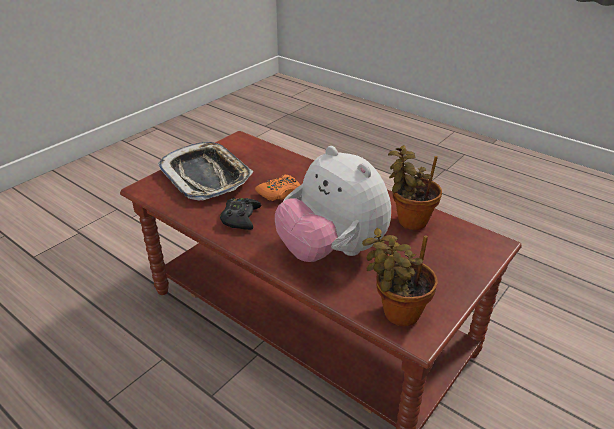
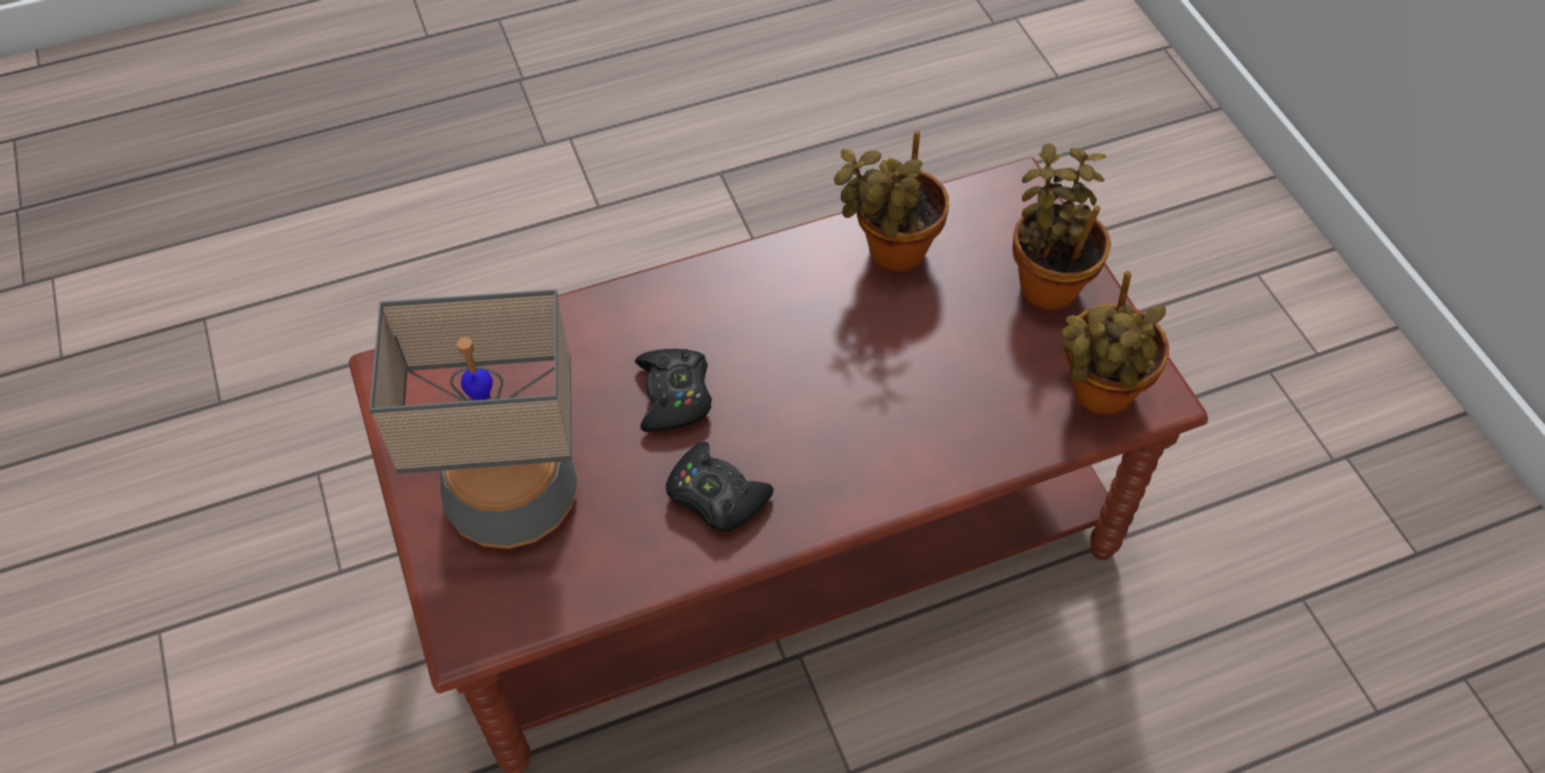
camera: 60 degrees left, 20 degrees up
(206, 176) = (513, 496): tray -> table lamp
(279, 193) = (674, 396): orange game controller -> black game controller
(332, 251) = (906, 402): plush toy -> none
(448, 272) = (1047, 282): none -> potted plant

